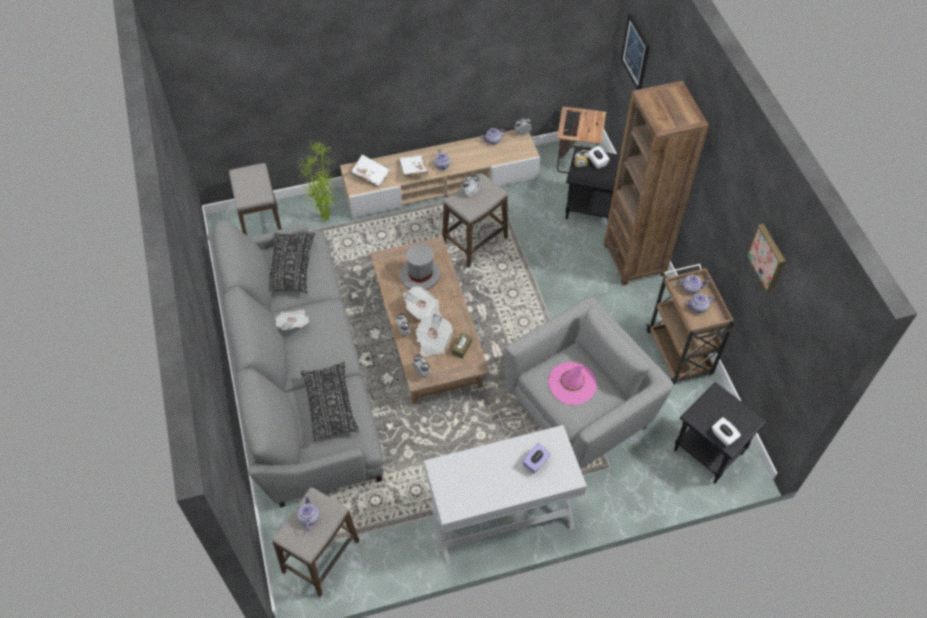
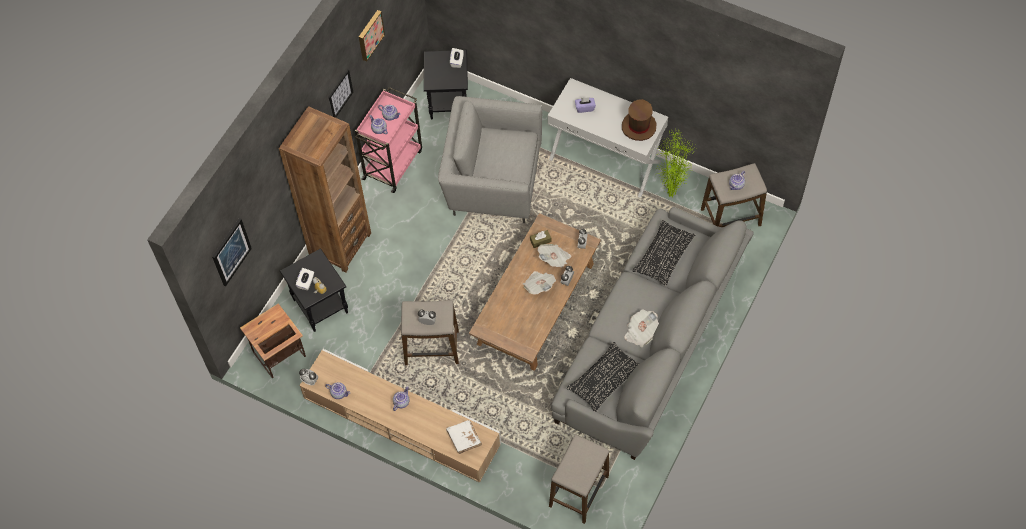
camera: 135 degrees left, 5 degrees up
(327, 219) = (520, 461): potted plant -> potted plant (670, 193)
(413, 170) = (427, 416): white book -> none
(420, 275) = (515, 314): grey hat -> none
(461, 486) = (638, 127): none -> brown hat
(572, 383) = (503, 156): pink hat -> none
(679, 354) = (393, 163): brown cart -> pink cart
(727, 214) = (340, 94): none -> picture

